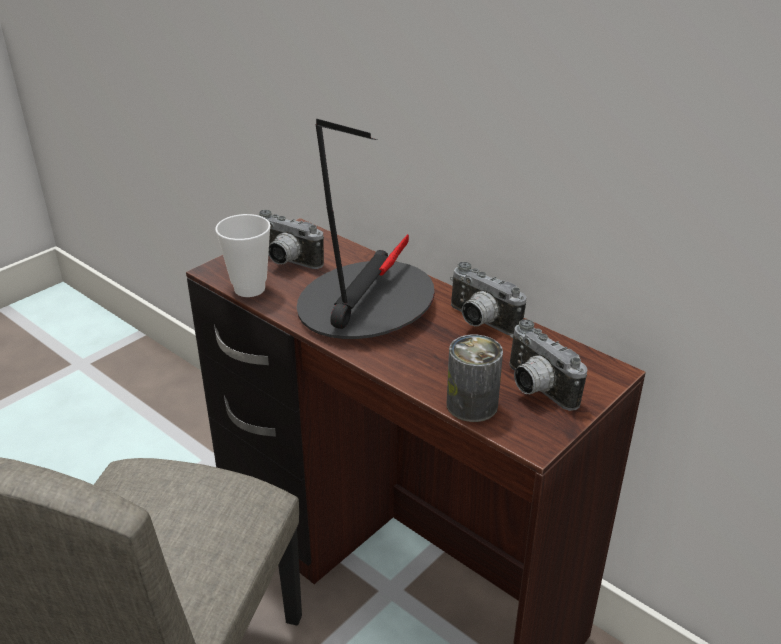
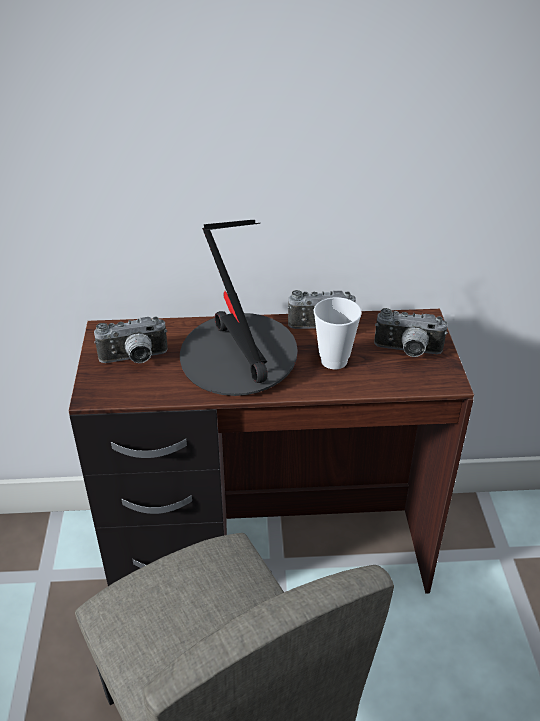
camera: 45 degrees left, 5 degrees up
(249, 289) = (142, 394): cup -> cup (334, 360)
(472, 405) = (393, 382): can -> none

